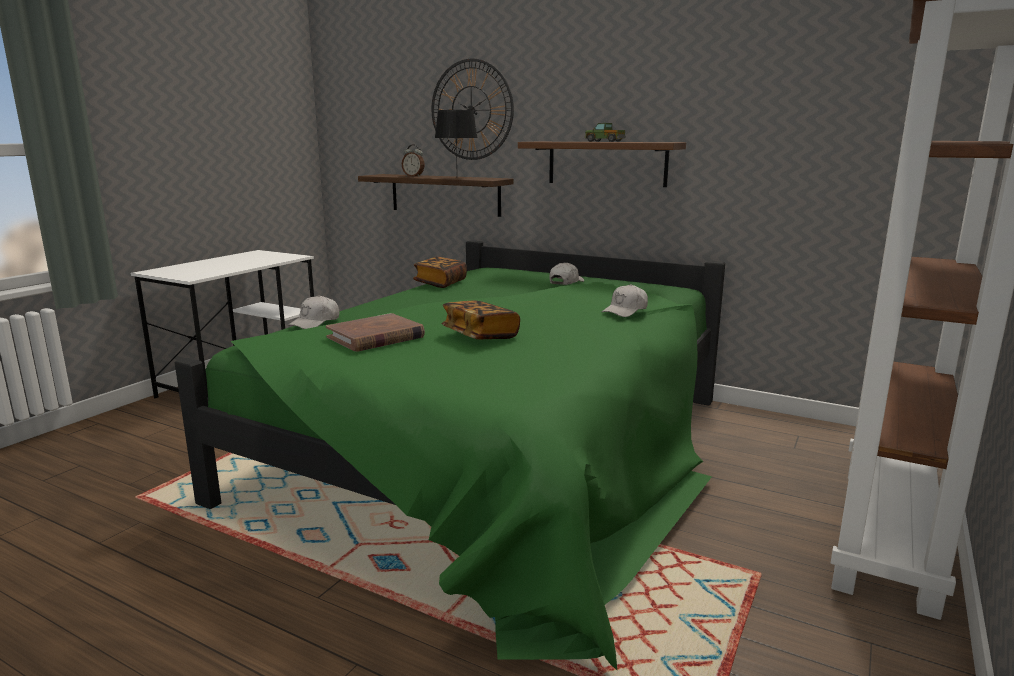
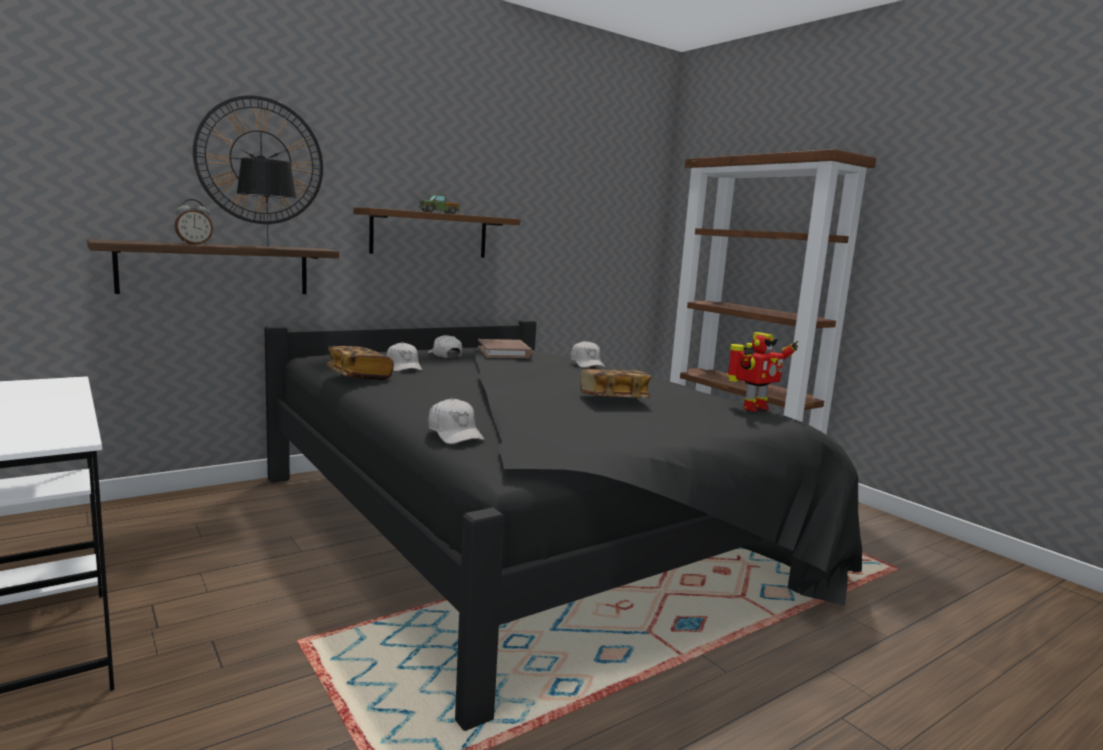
camera: 65 degrees left, 5 degrees down
(376, 337) = (580, 421): brown book -> brown book (504, 352)
(494, 283) = (403, 367): none -> white cap
(503, 454) = (528, 529): green bed -> black bed
(555, 383) = (752, 408): none -> toy robot

